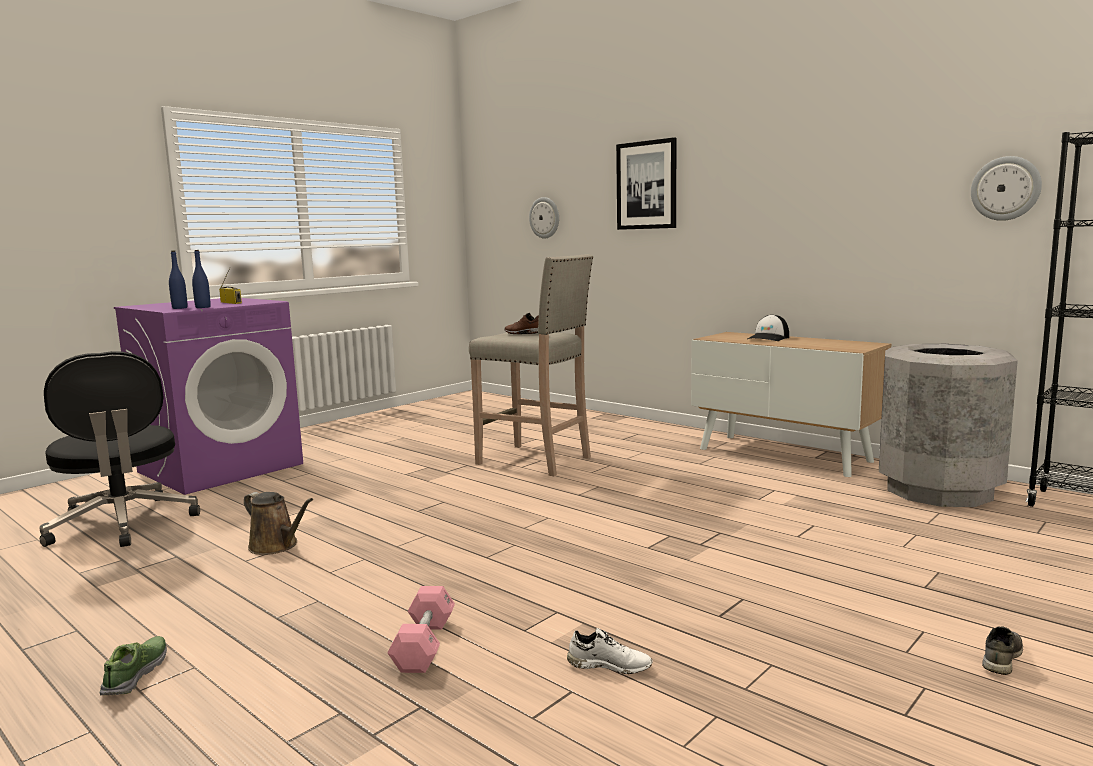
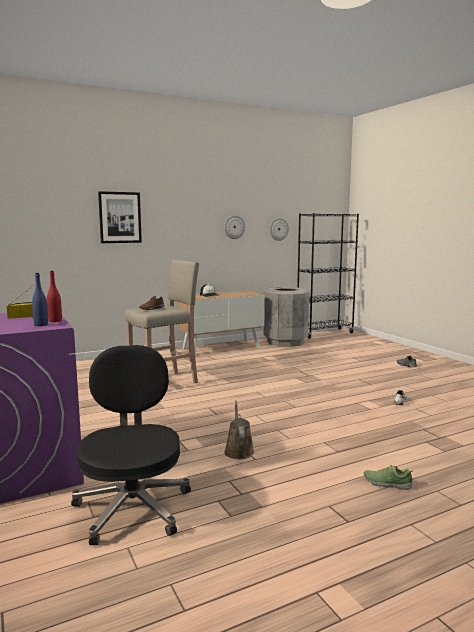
camera: 70 degrees left, 0 degrees up
(123, 524) = (133, 507): black office chair -> black office chair turned 90 degrees counterclockwise
(203, 307) = (55, 321): blue bottle -> red bottle
(276, 546) = (238, 450): brown watering can -> brown watering can turned 60 degrees counterclockwise
(424, 645) = (377, 425): pink dumbbell -> none
(545, 217) = (33, 234): wall clock -> wall clock (234, 227)

